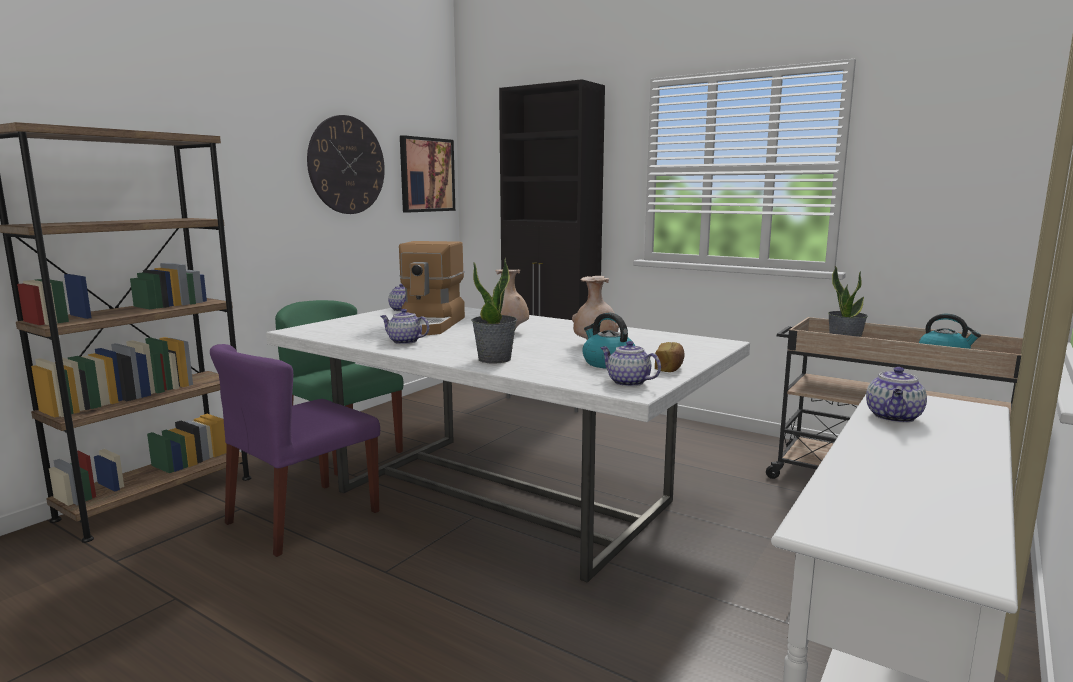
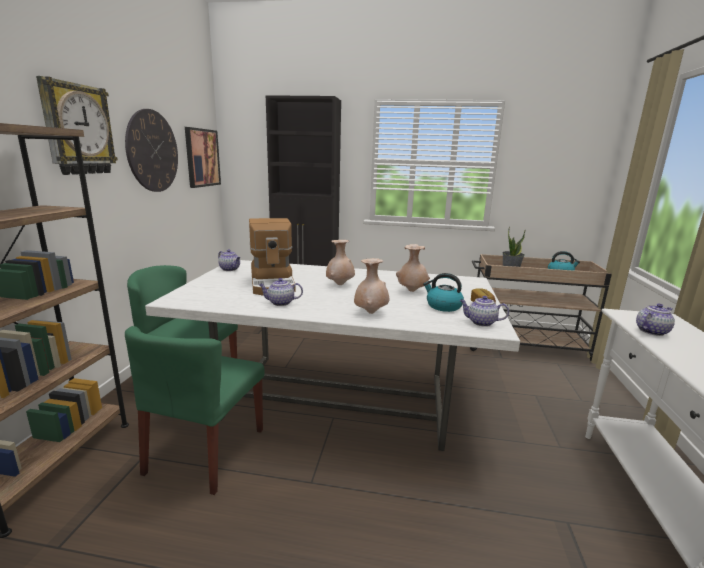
camera: 25 degrees left, 5 degrees up
(246, 140) = (78, 129): none -> wall clock
(302, 518) = (206, 451): purple chair -> green chair
(495, 359) = (370, 312): potted plant -> beige vase
(894, 417) = (651, 331): teapot -> teapot turned 120 degrees counterclockwise

